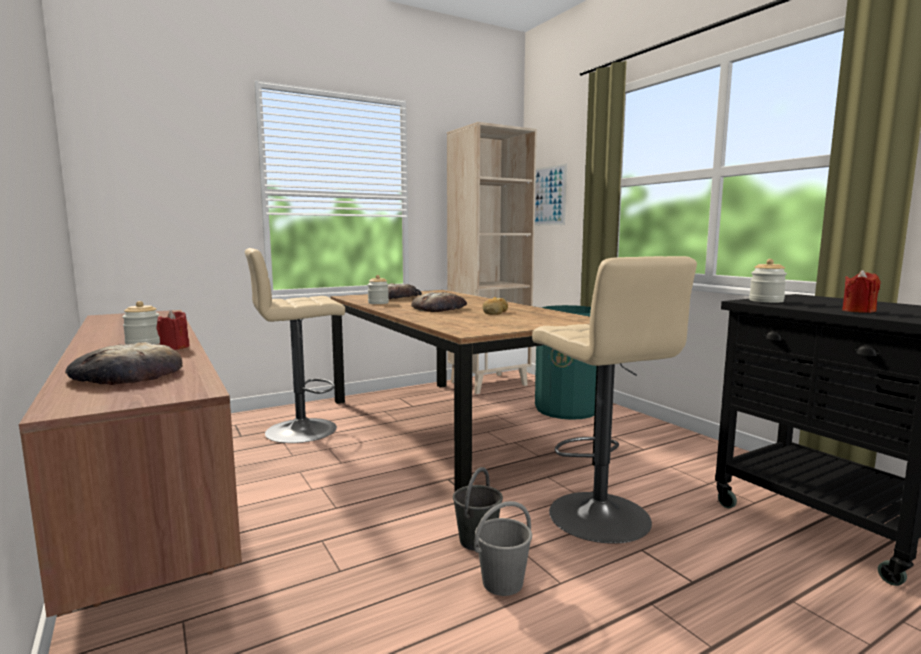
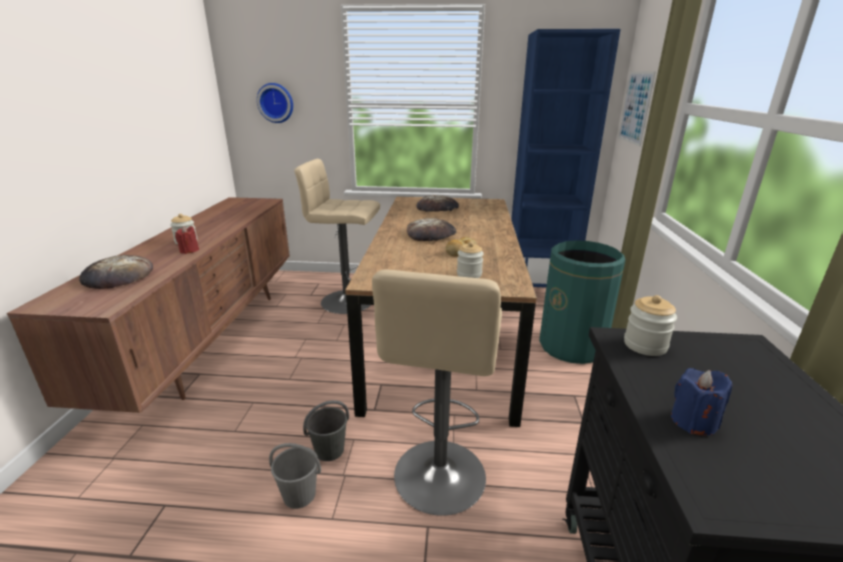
camera: 35 degrees right, 15 degrees up
(160, 186) = (276, 103): none -> wall clock
(378, 303) = (405, 215): jar -> jar (469, 274)
(489, 383) = (538, 292): beige bookcase -> blue bookcase
(858, 311) = (693, 421): red candle -> blue candle

